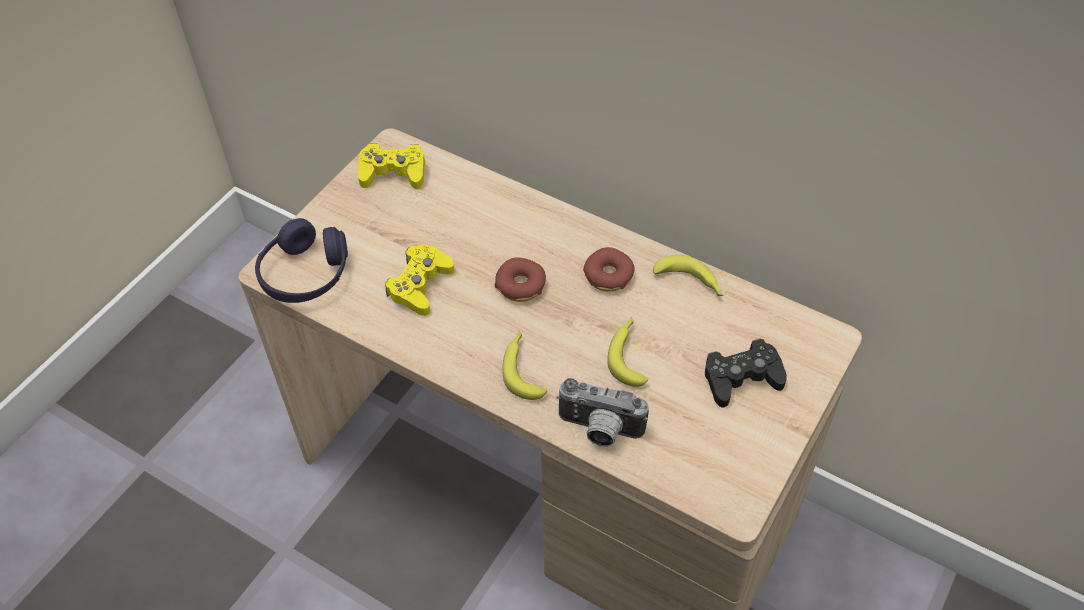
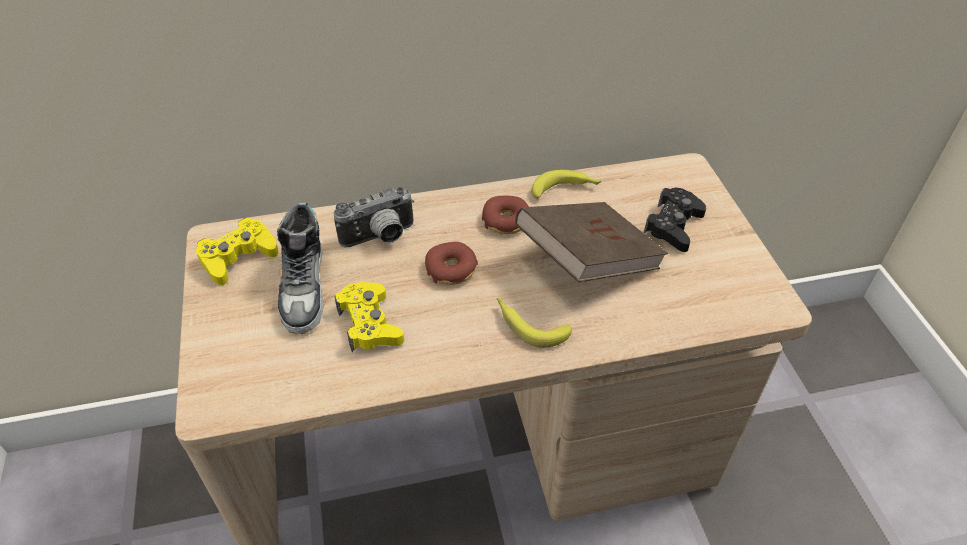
camera: 45 degrees left, 5 degrees down
(305, 274) = (249, 388): purple headphones -> none
(409, 227) = (305, 288): none -> shoe
(599, 431) = (635, 326): camera -> camera (380, 238)
(629, 355) = (587, 262): banana -> brown book

